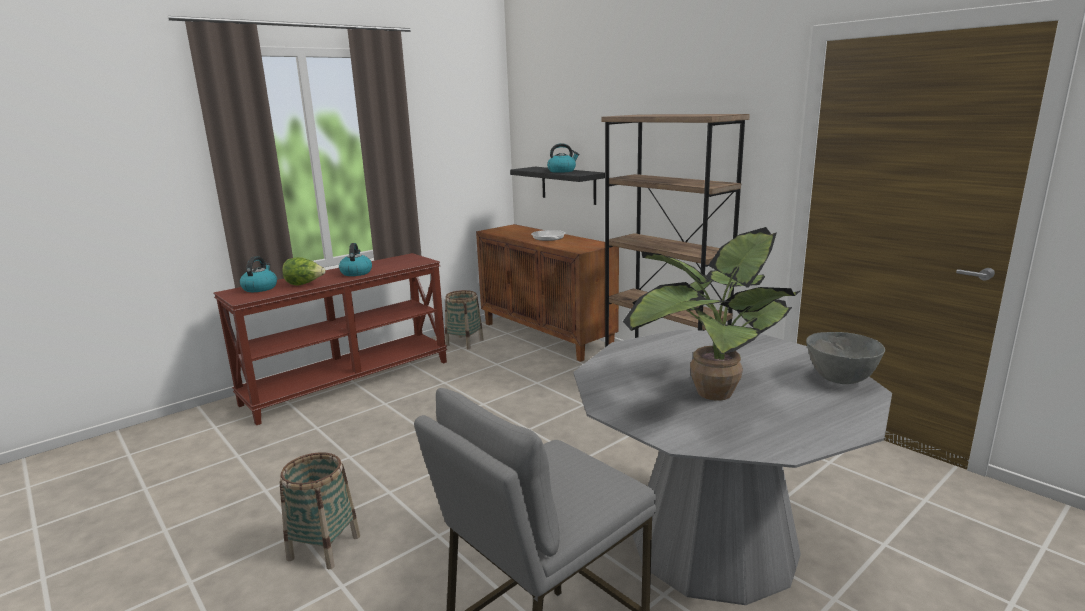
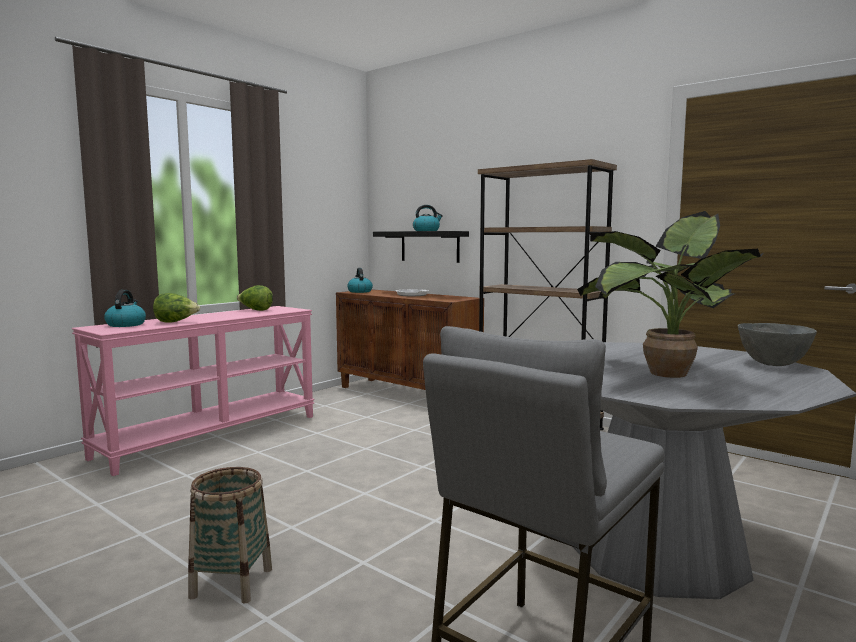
camera: 10 degrees left, 10 degrees down
(349, 382) = (211, 435): brown console table -> pink console table
(356, 272) = (228, 315): kettle -> kettle (359, 291)
(386, 262) = (255, 310): none -> lettuce
(464, 342) = (325, 401): basket -> none

